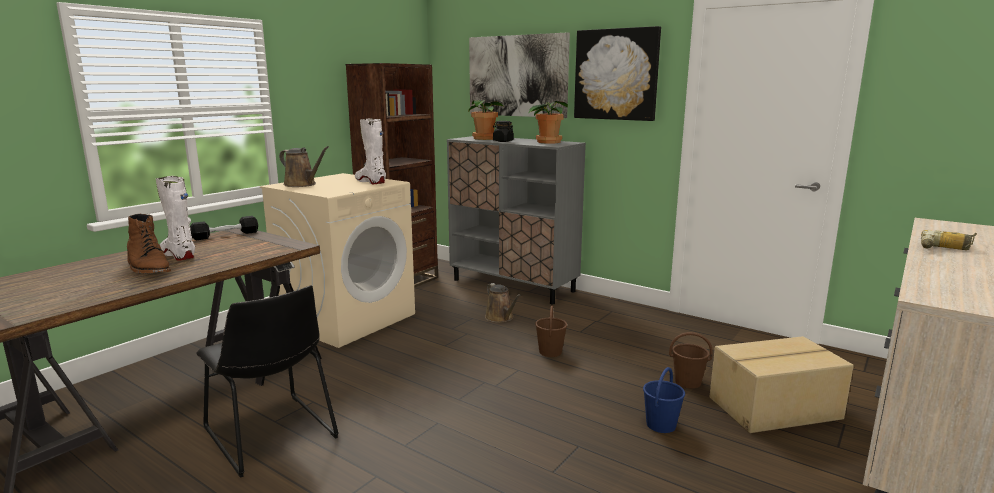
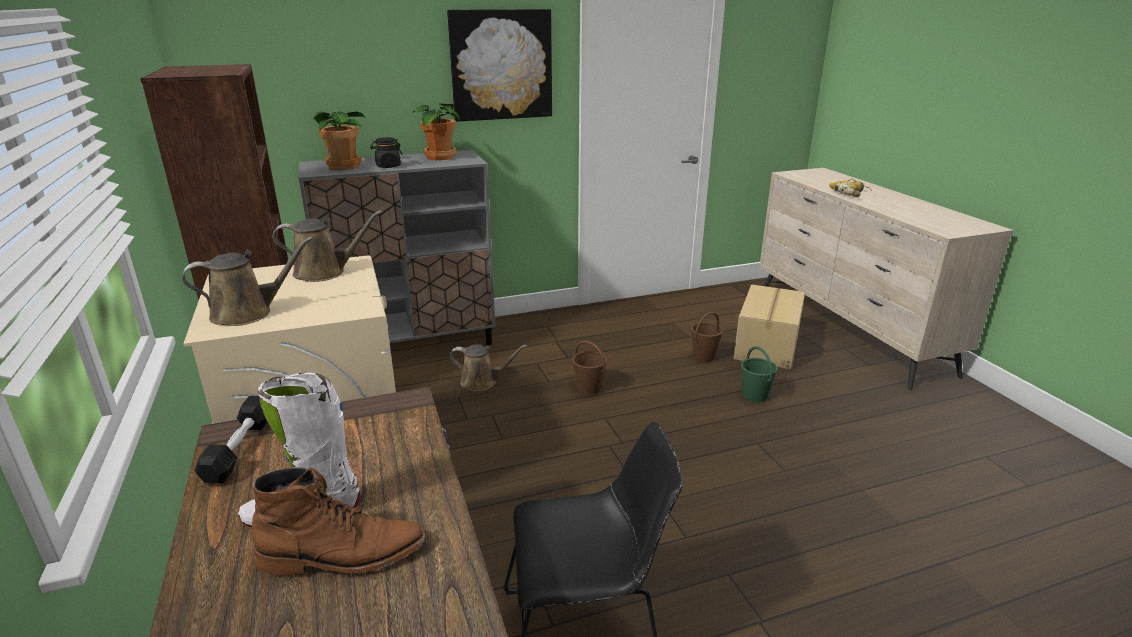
camera: 55 degrees left, 10 degrees up
(370, 182) = (325, 272): white boot -> brown watering can
(517, 76) = (356, 71): picture -> none
(660, 425) = (755, 395): blue bucket -> green bucket

